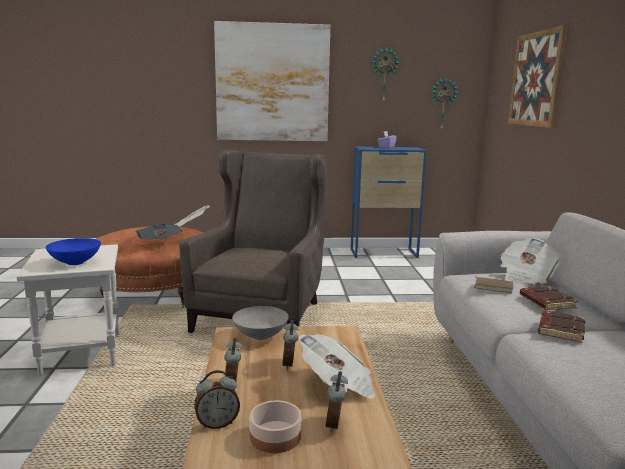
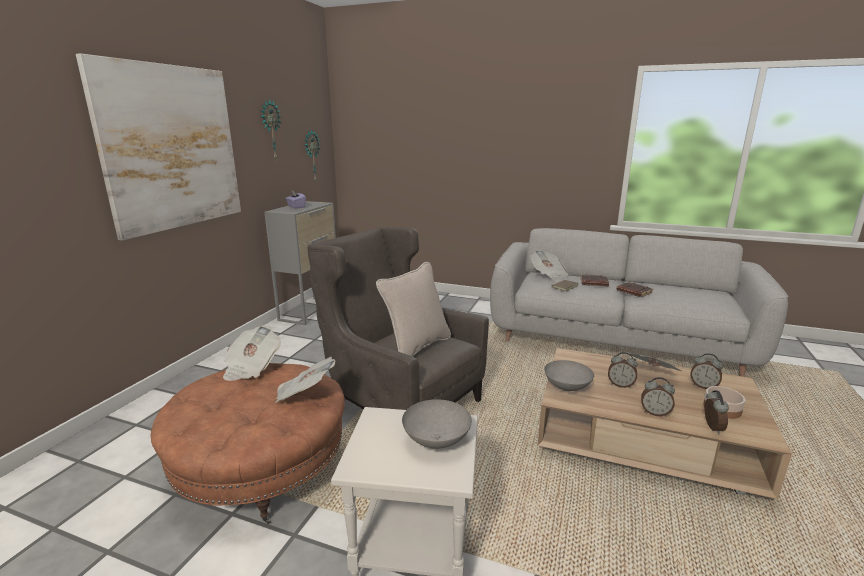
camera: 65 degrees left, 5 degrees up
(75, 263) = (438, 440): blue bowl -> grey bowl
(251, 256) = (417, 347): none -> beige pillow
(385, 253) = (311, 311): blue cabinet -> grey cabinet
(536, 79) = (414, 134): picture -> none

